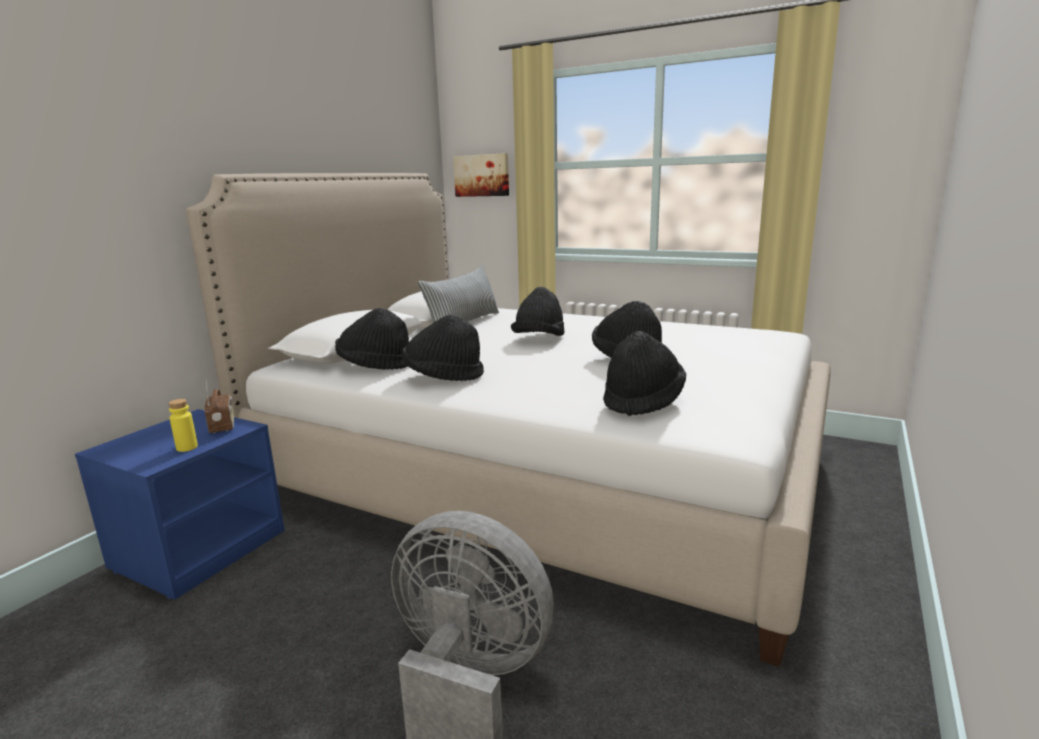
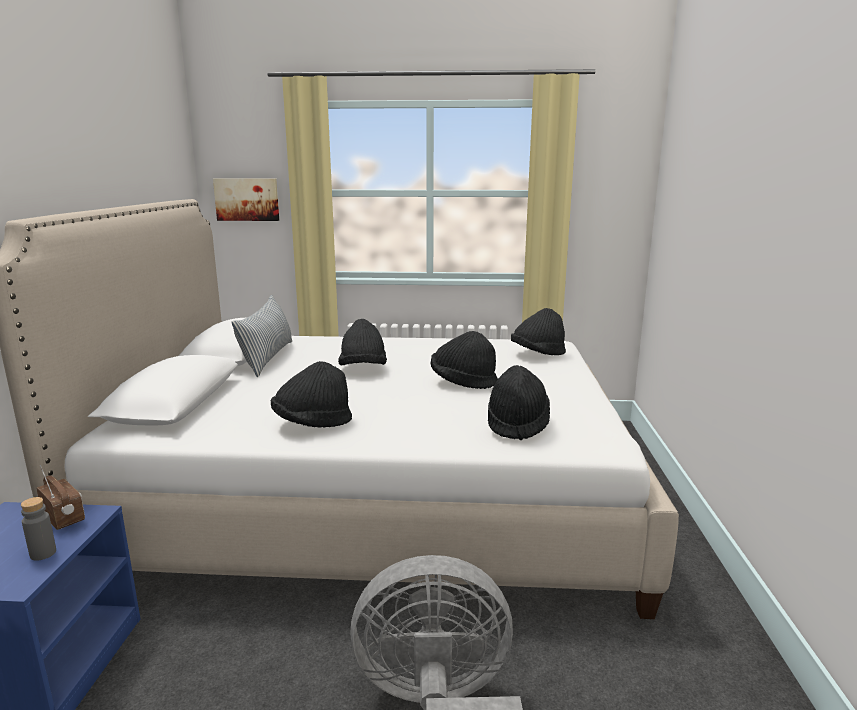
camera: 25 degrees left, 0 degrees up
(187, 447) = (43, 553): yellow bottle -> grey bottle
(375, 366) = (224, 420): black hat -> black hat (537, 354)

